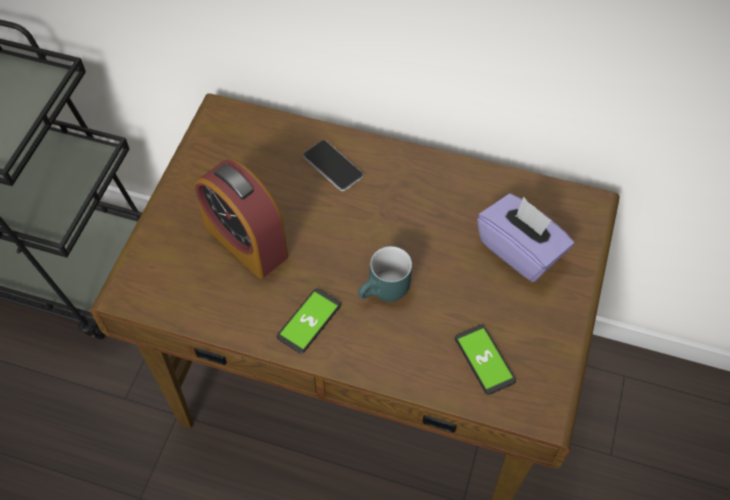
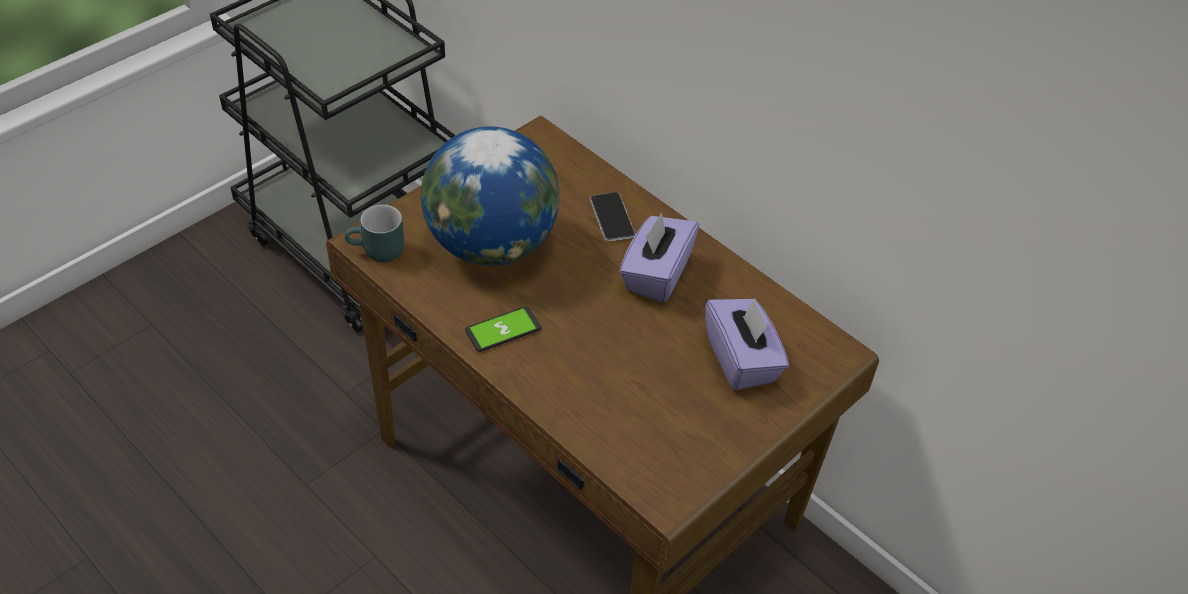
camera: 25 degrees right, 10 degrees down
(246, 241) = (492, 244): alarm clock -> globe
(386, 292) = (588, 338): turquoise mug -> turquoise mug (377, 252)
(403, 203) = (656, 274): none -> purple tissue box
(484, 359) = (641, 432): phone -> none

